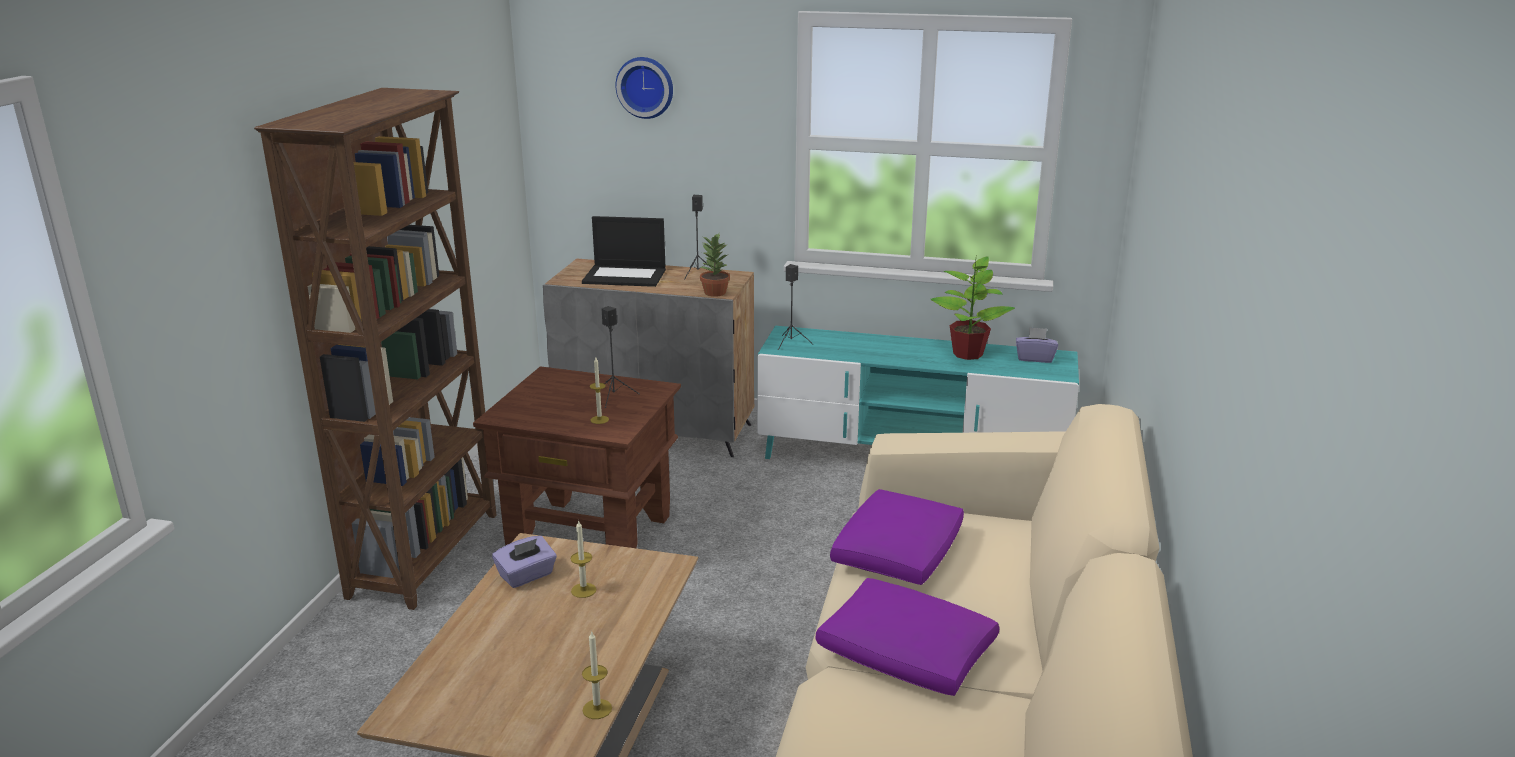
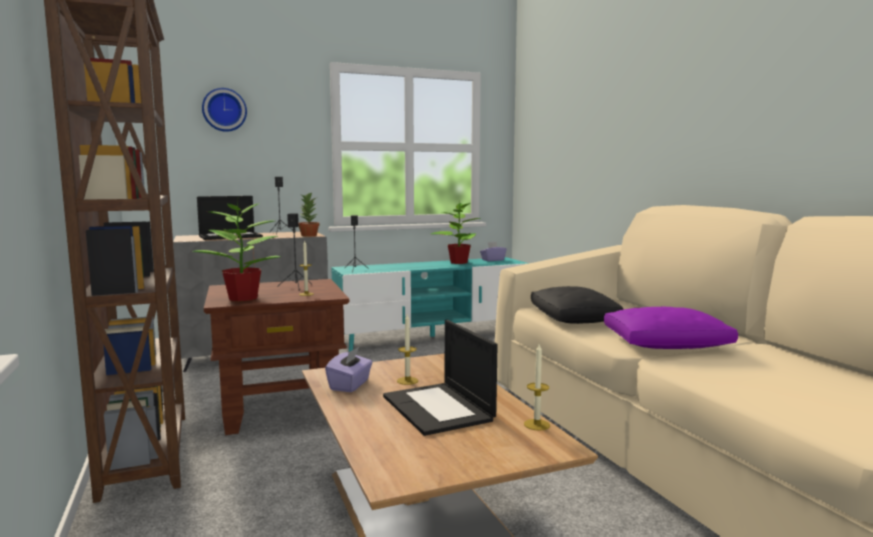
camera: 35 degrees left, 15 degrees down
(531, 411) = (243, 298): none -> potted plant
(550, 646) = (439, 408): none -> laptop
(897, 554) = (574, 319): purple pillow -> black pillow

